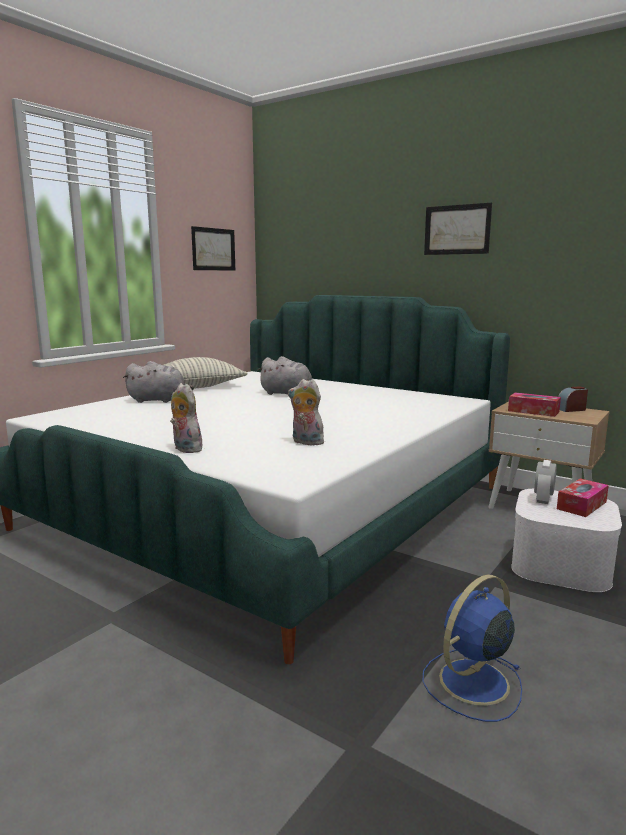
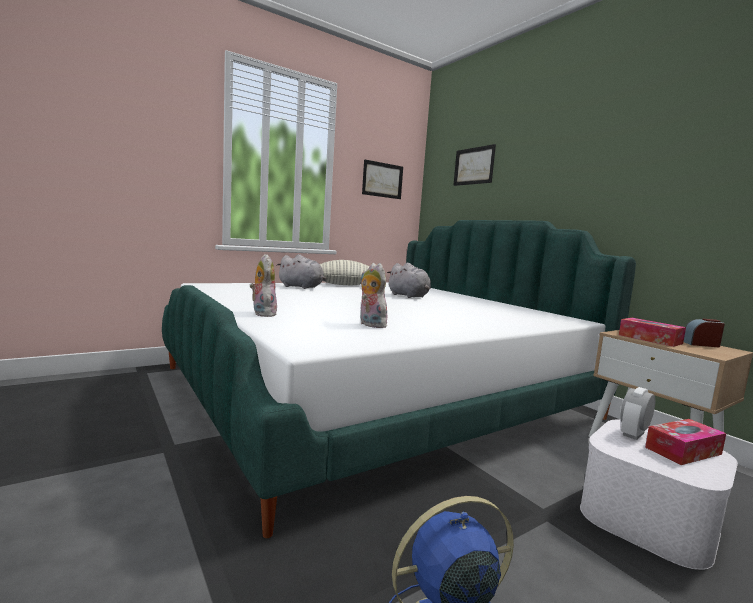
camera: 20 degrees right, 5 degrees down
(457, 229) = (591, 156): picture -> picture (474, 166)

